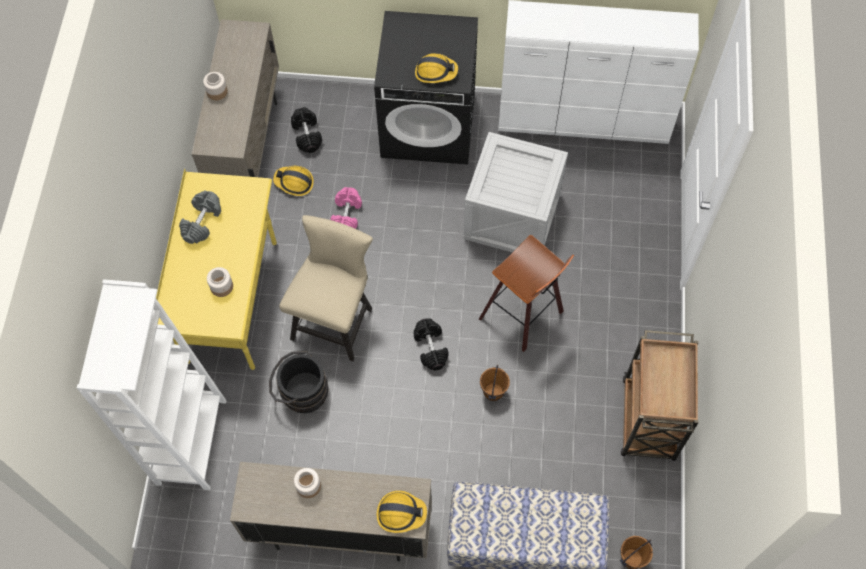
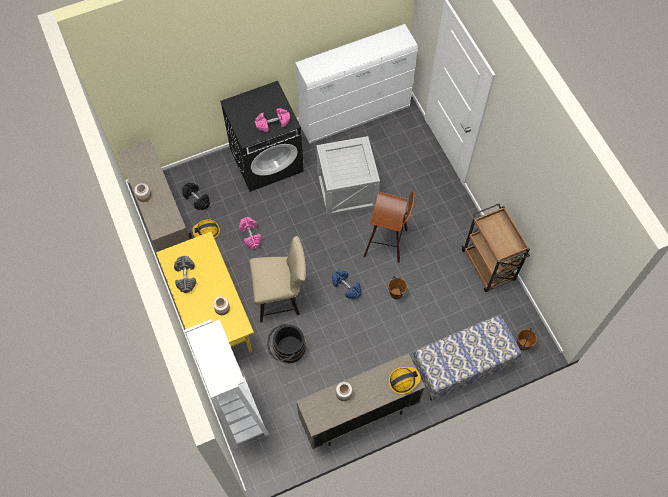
camera: 30 degrees left, 0 degrees up
(335, 319) = (281, 298): beige chair -> beige chair turned 90 degrees clockwise
(431, 348) = (346, 287): black dumbbell -> blue dumbbell
(435, 72) = (273, 123): hard hat -> pink dumbbell

